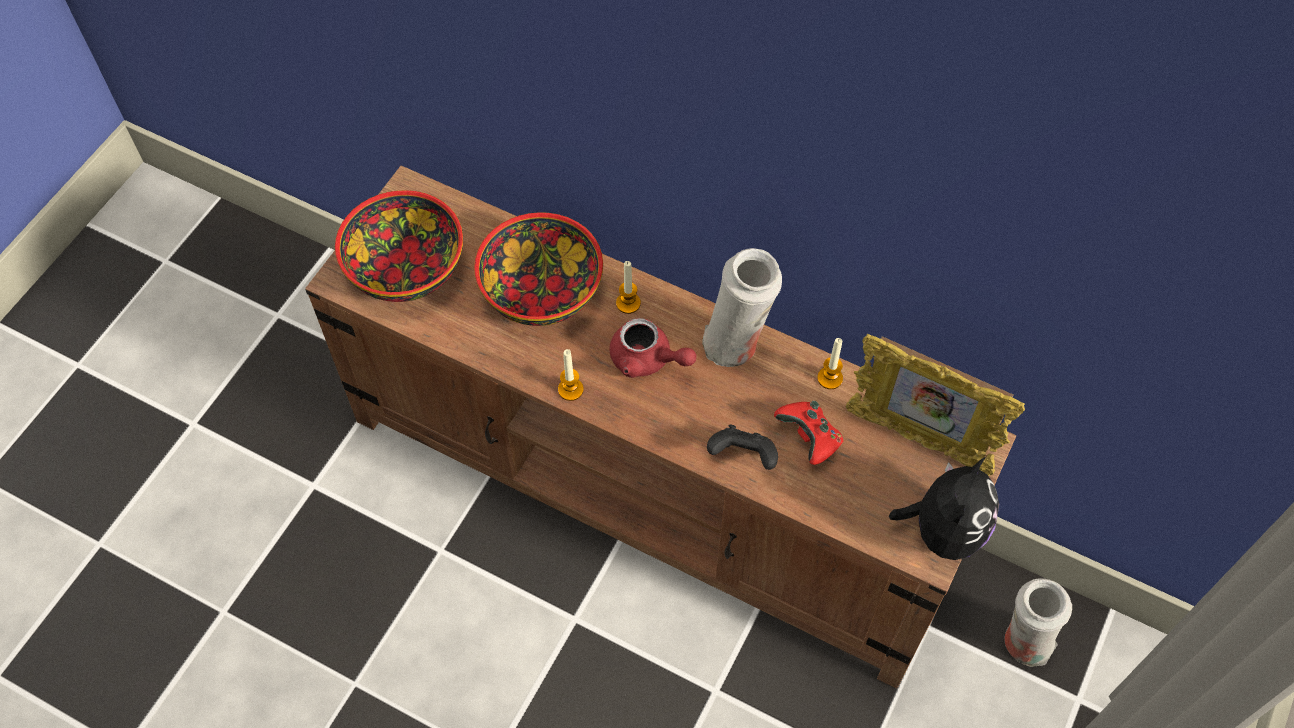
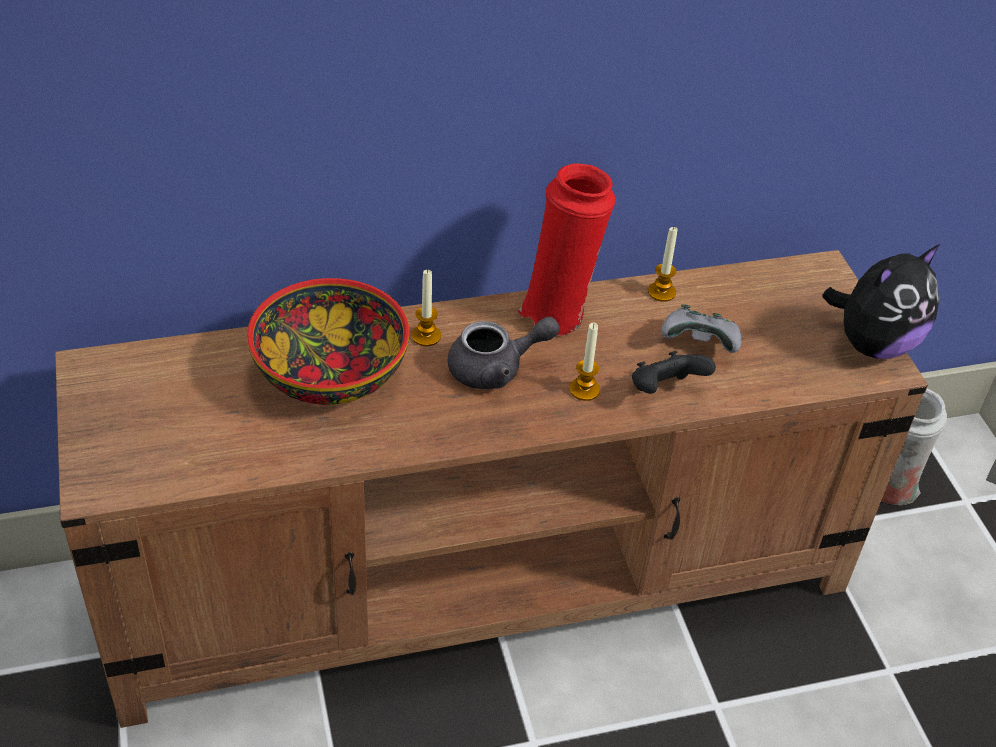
camera: 45 degrees left, 15 degrees down
(407, 267) = (163, 432): bowl -> none
(570, 389) = (453, 435): candle -> candle (584, 390)
(647, 360) = (496, 369): red teapot -> grey teapot
(736, 345) = (559, 313): white vase -> red vase
(809, 438) = (700, 344): red game controller -> grey game controller
(918, 440) = (779, 294): picture frame -> none
(943, 530) = (873, 344): plush toy -> plush toy turned 75 degrees clockwise

